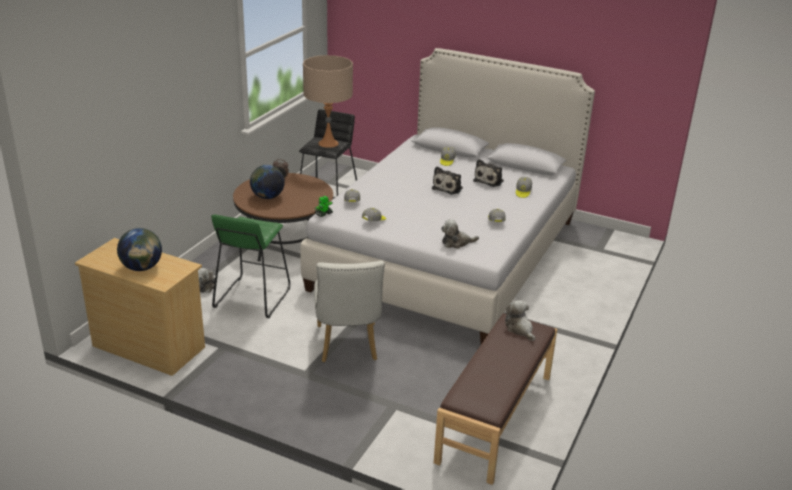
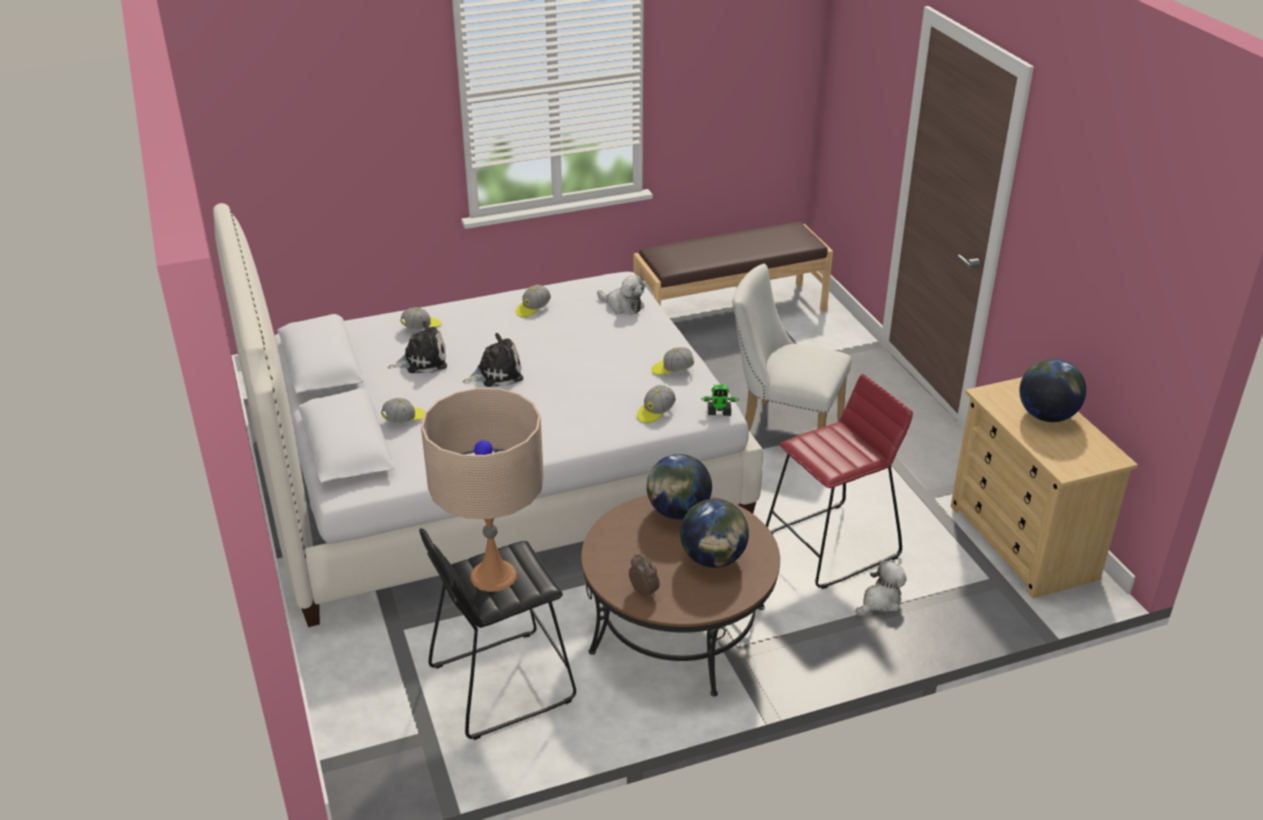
camera: 135 degrees left, 5 degrees up
(252, 297) = (832, 546): green stool -> red stool
(303, 205) = (678, 512): none -> globe
(347, 346) = (783, 428): white chair -> white chair turned 105 degrees counterclockwise
(520, 329) = (673, 258): plush toy -> none

